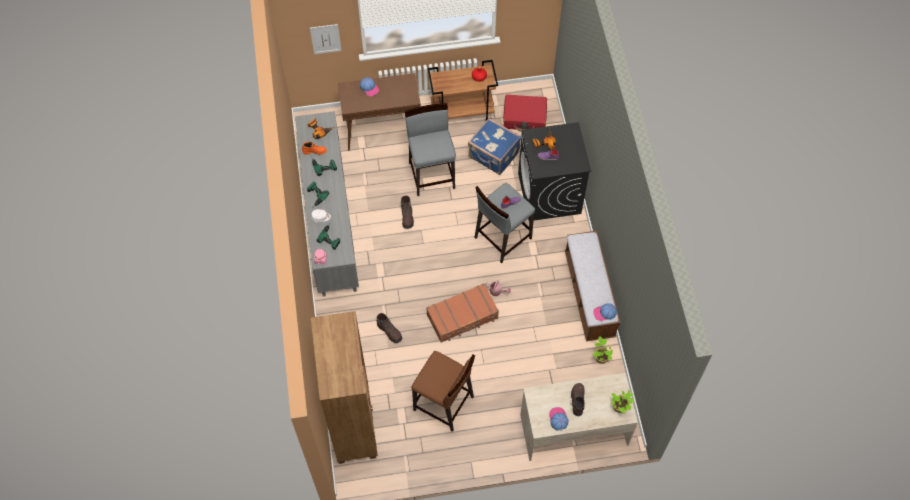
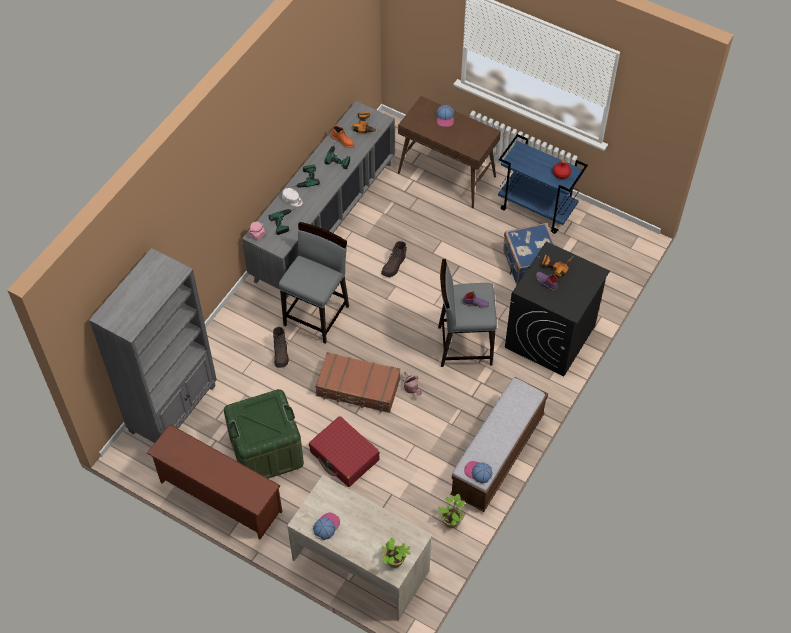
camera: 40 degrees right, 5 degrees down
(325, 39) = (426, 40): picture -> none
(353, 424) = (174, 408): brown bookcase -> grey bookcase
(432, 175) = (453, 244): grey stool -> grey stool (317, 315)
(443, 458) = (219, 497): none -> brown shoe rack
(444, 404) = (266, 451): brown stool -> green storage box
(462, 112) = (537, 208): brown cart -> blue cart
(525, 117) = (594, 252): red suitcase -> red suitcase (344, 456)
(577, 400) = (361, 524): brown boot -> none

